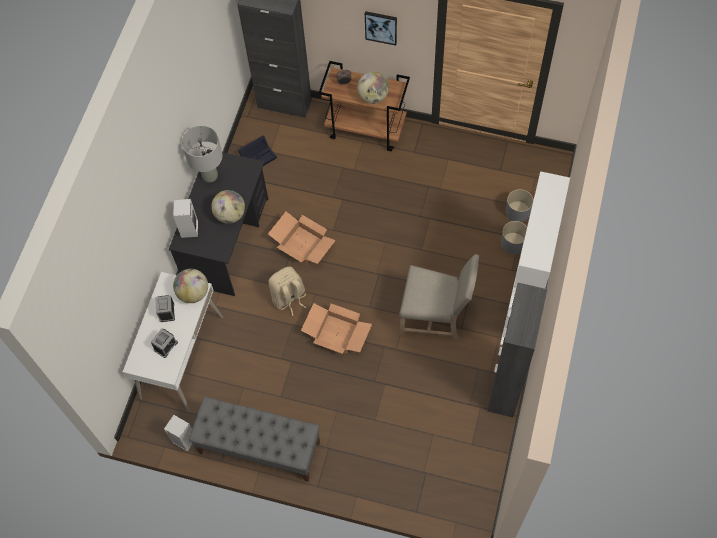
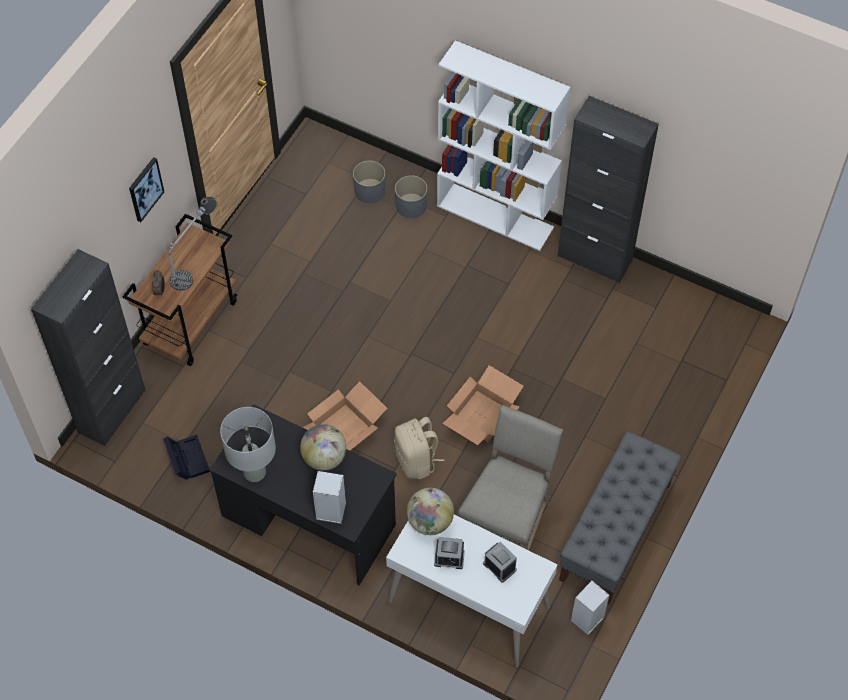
camera: 80 degrees left, 5 degrees down
(373, 97) = (195, 263): globe -> table lamp
(435, 316) = (486, 306): beige chair -> beige chair (507, 520)

